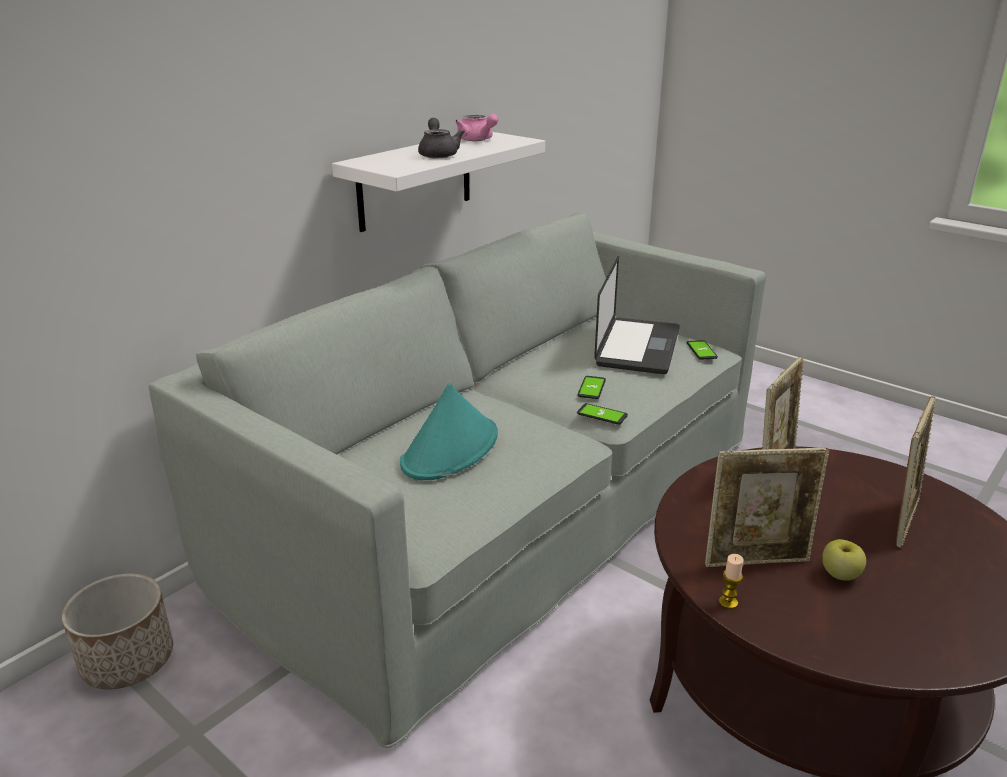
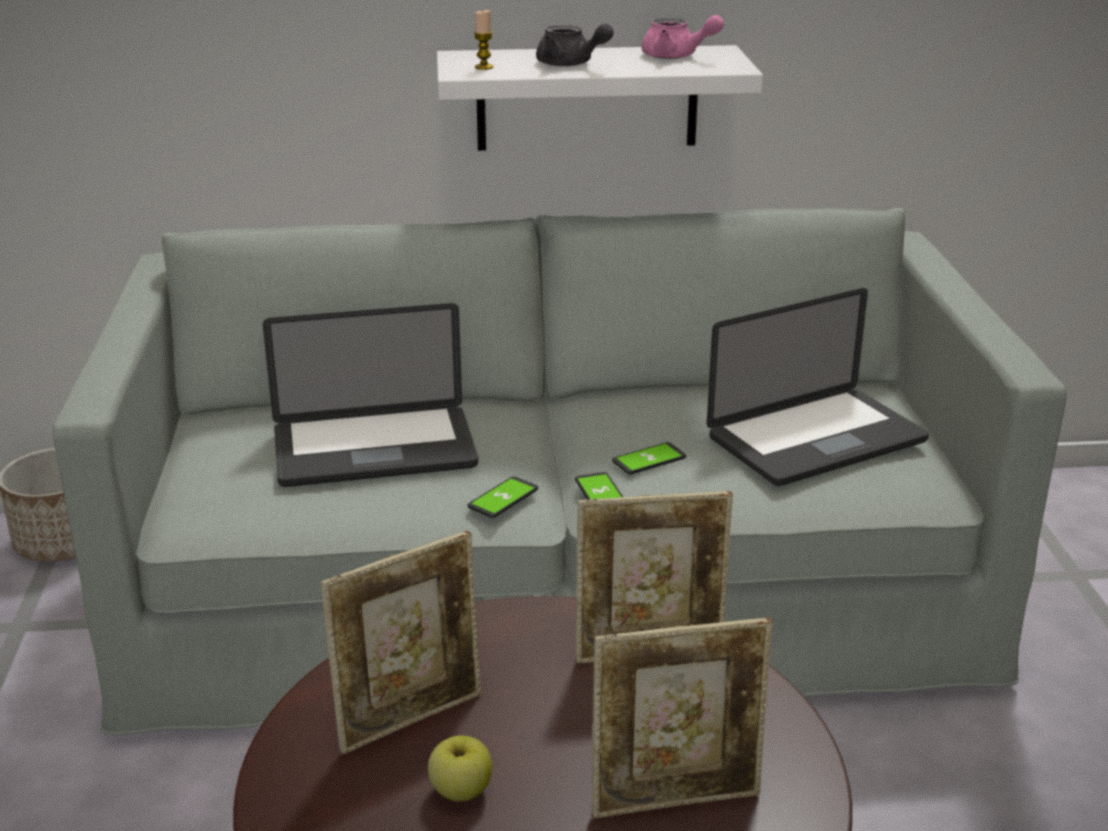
camera: 45 degrees right, 0 degrees up
(438, 154) = (570, 64): grey teapot -> grey teapot turned 90 degrees clockwise
(450, 449) = (374, 450): turquoise hat -> laptop
(477, 140) = (676, 56): pink teapot -> pink teapot turned 75 degrees counterclockwise
(701, 350) = (902, 482): phone -> phone (503, 498)
(728, 602) = (296, 731): candle -> candle (484, 67)
(756, 560) = (410, 718): picture frame -> picture frame turned 75 degrees counterclockwise

